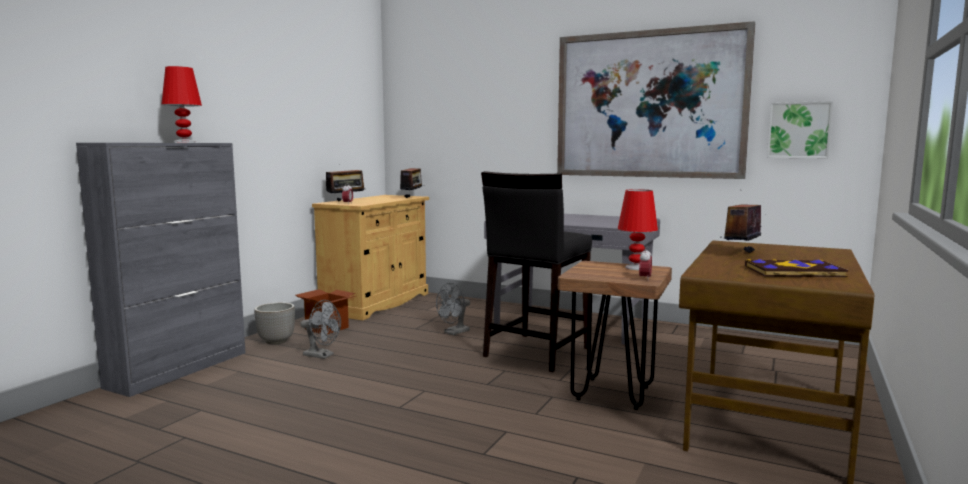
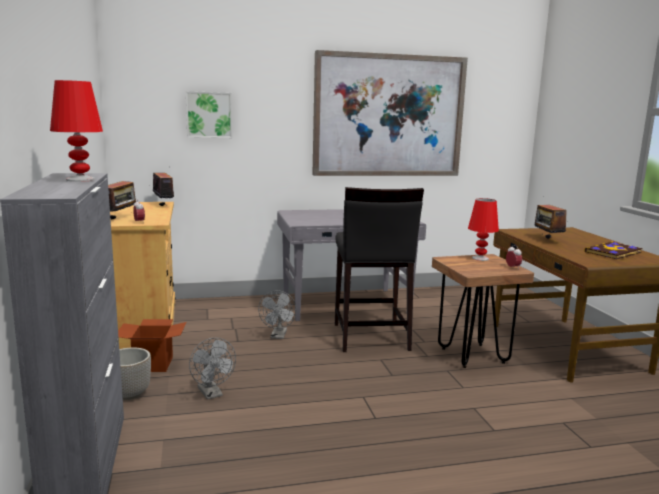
camera: 40 degrees left, 5 degrees up
(322, 355) = (212, 394): grey fan -> grey fan turned 75 degrees clockwise
(799, 130) = (488, 139): picture -> picture (209, 115)

